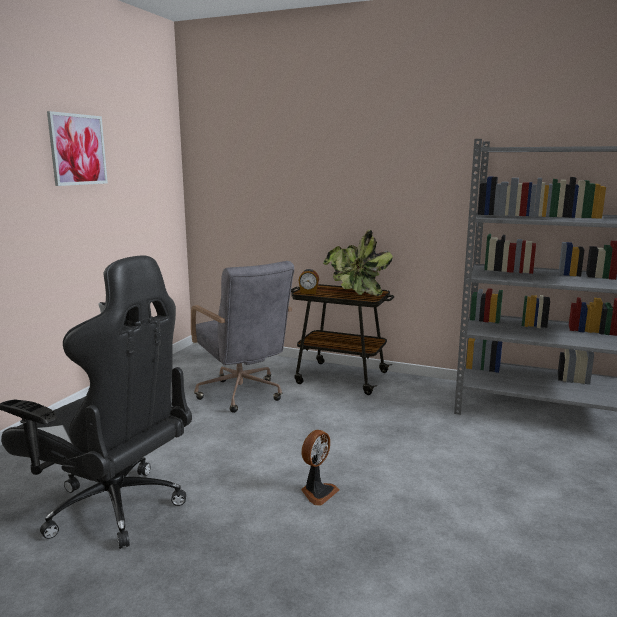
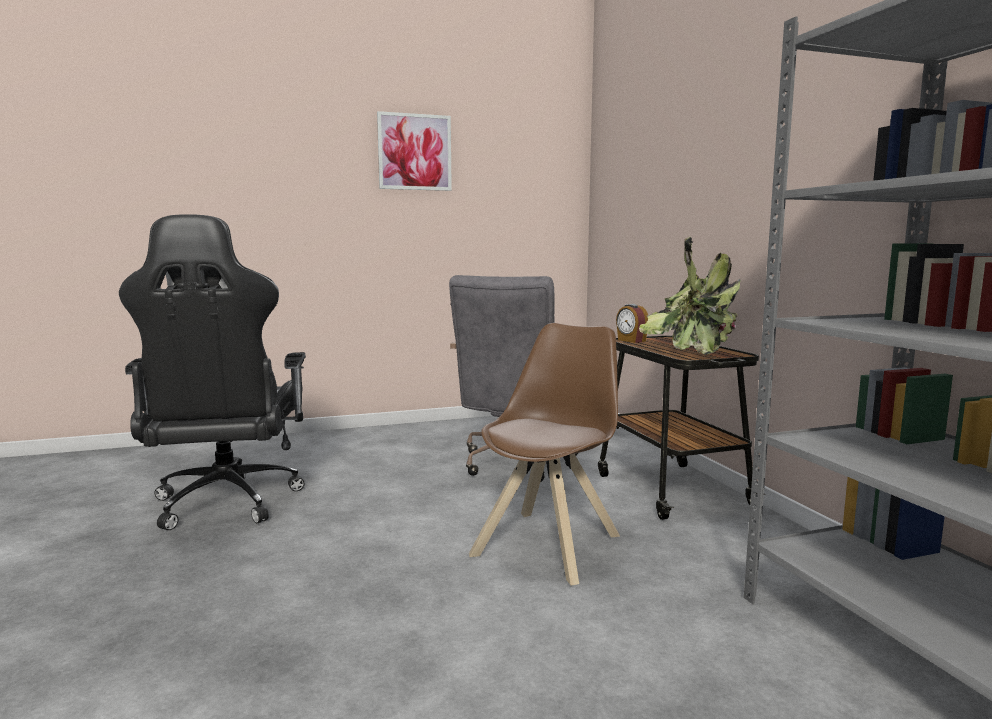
camera: 50 degrees right, 5 degrees down
(317, 492) = (359, 578): fan -> none
(353, 428) = (549, 543): none -> brown chair

